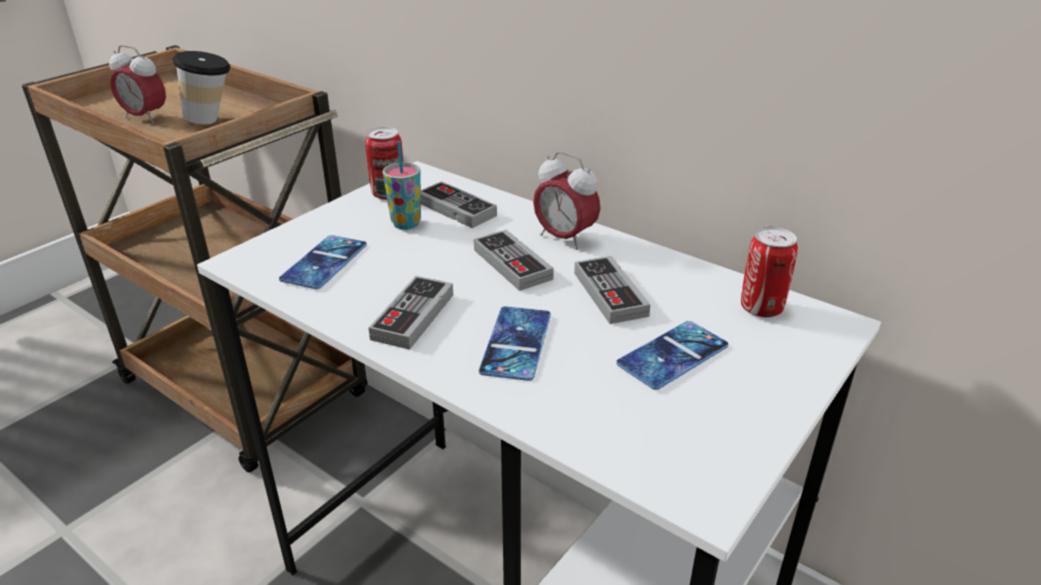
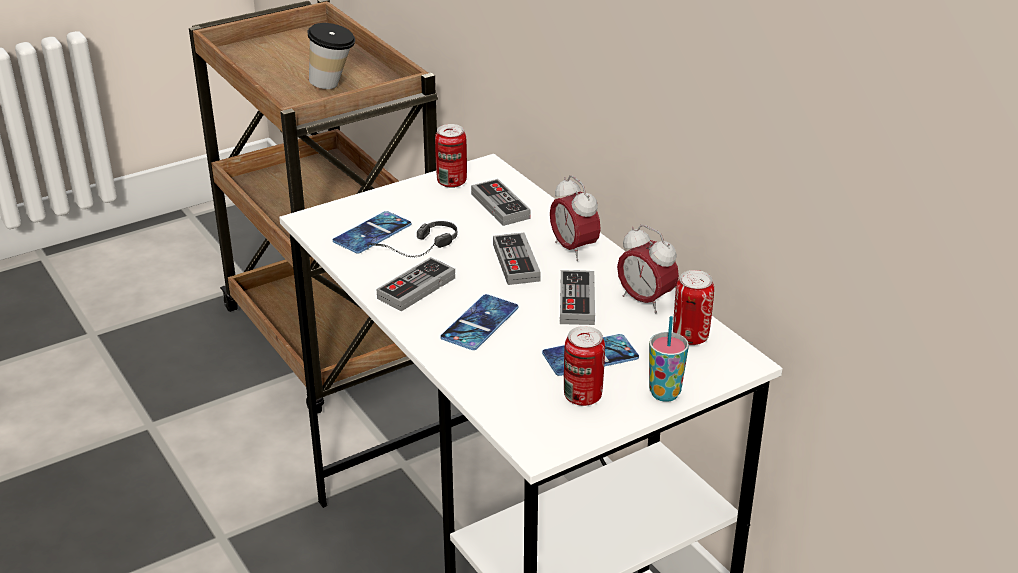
camera: 20 degrees right, 0 degrees up
(145, 118) = (280, 74): alarm clock -> alarm clock (645, 301)
(389, 274) = (416, 252): none -> headphones
(406, 224) = (451, 212): cup -> cup (664, 393)
(704, 411) = (582, 397): none -> can

